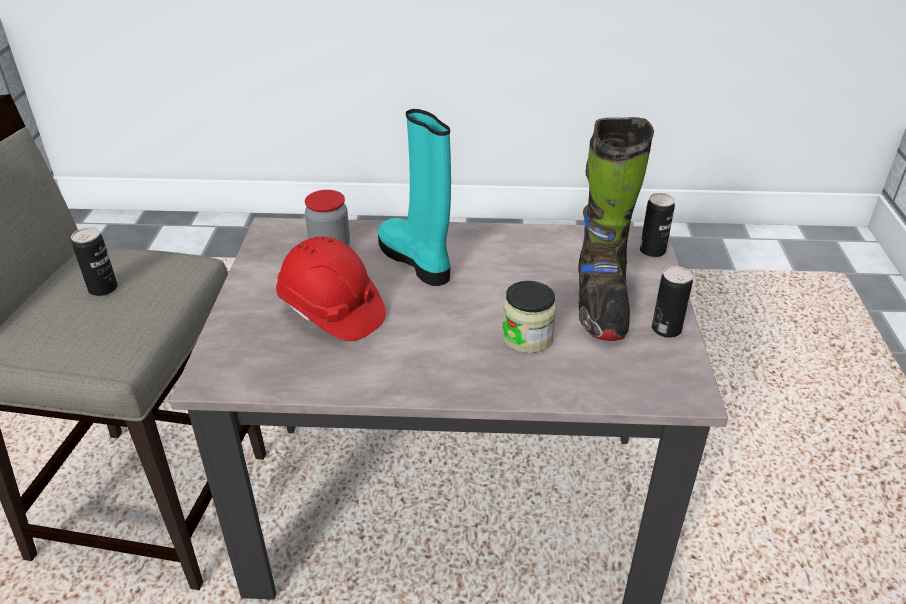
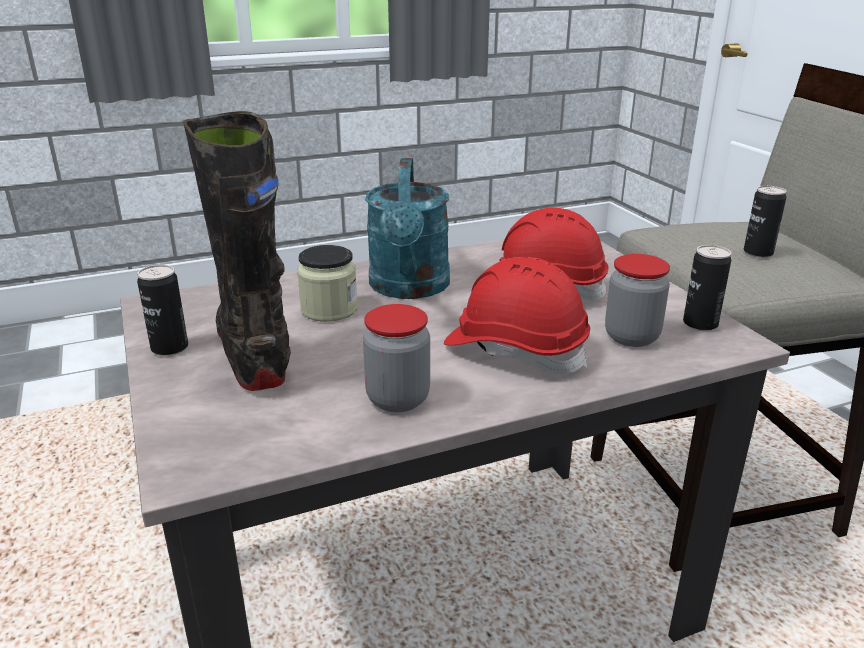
camera: 155 degrees right, 10 degrees down
(416, 260) = (515, 350): turquoise boot -> red hard hat
(442, 345) = (409, 288): none -> turquoise watering can
(517, 247) = (398, 399): none -> jar
(652, 251) = (177, 447): can -> can (700, 324)

